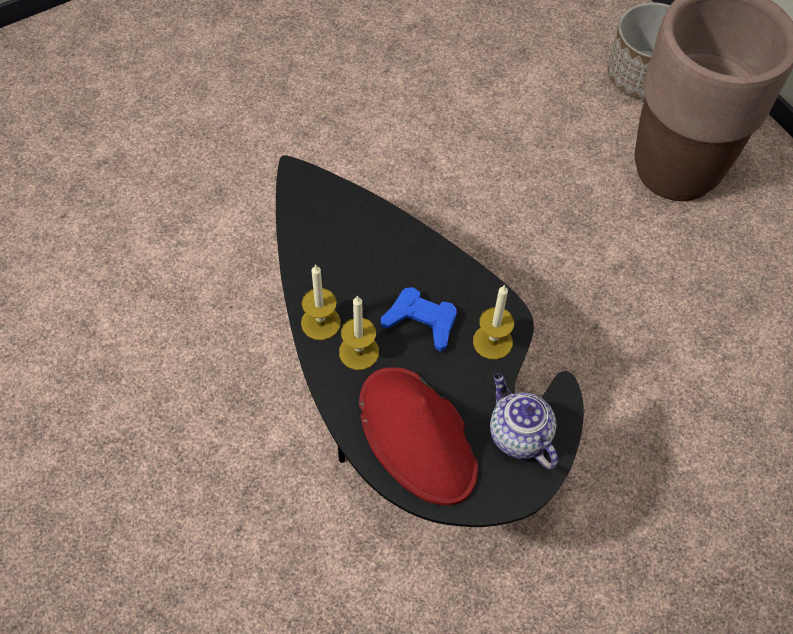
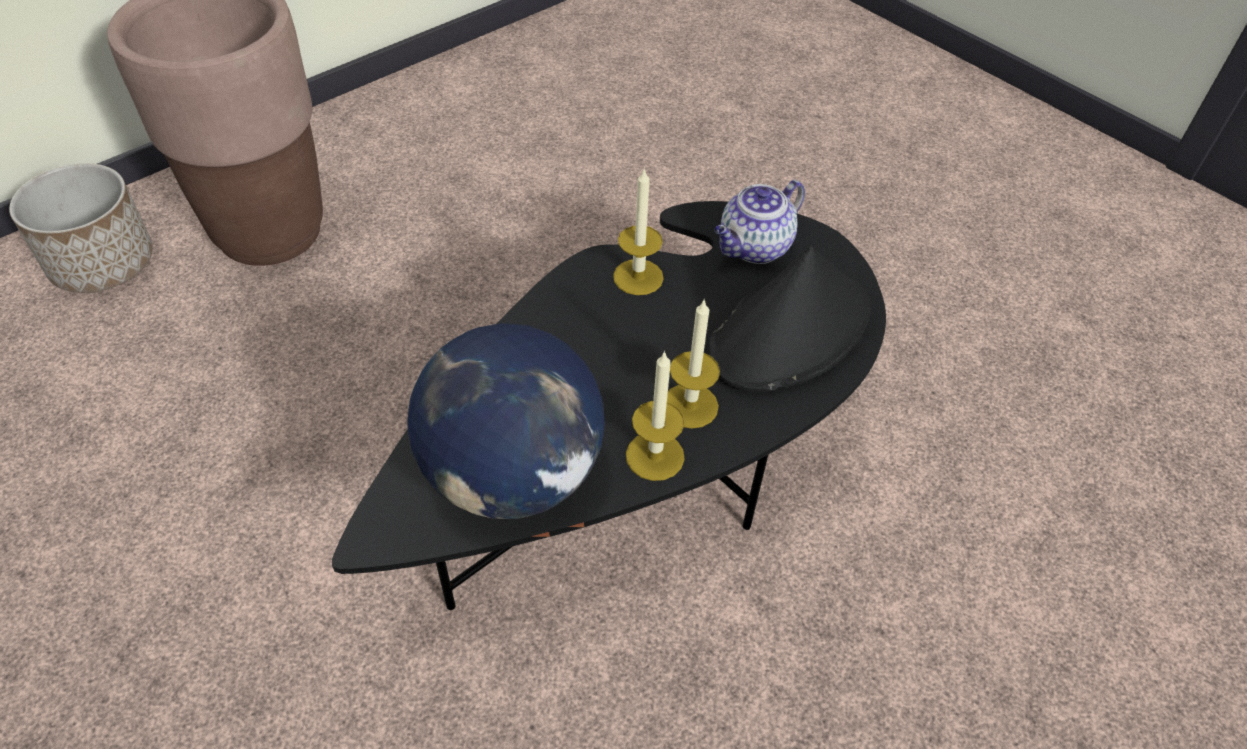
camera: 100 degrees left, 10 degrees down
(323, 243) = (514, 475): none -> globe
(418, 437) = (790, 332): red hat -> black hat
(421, 322) = (626, 346): blue game controller -> none

